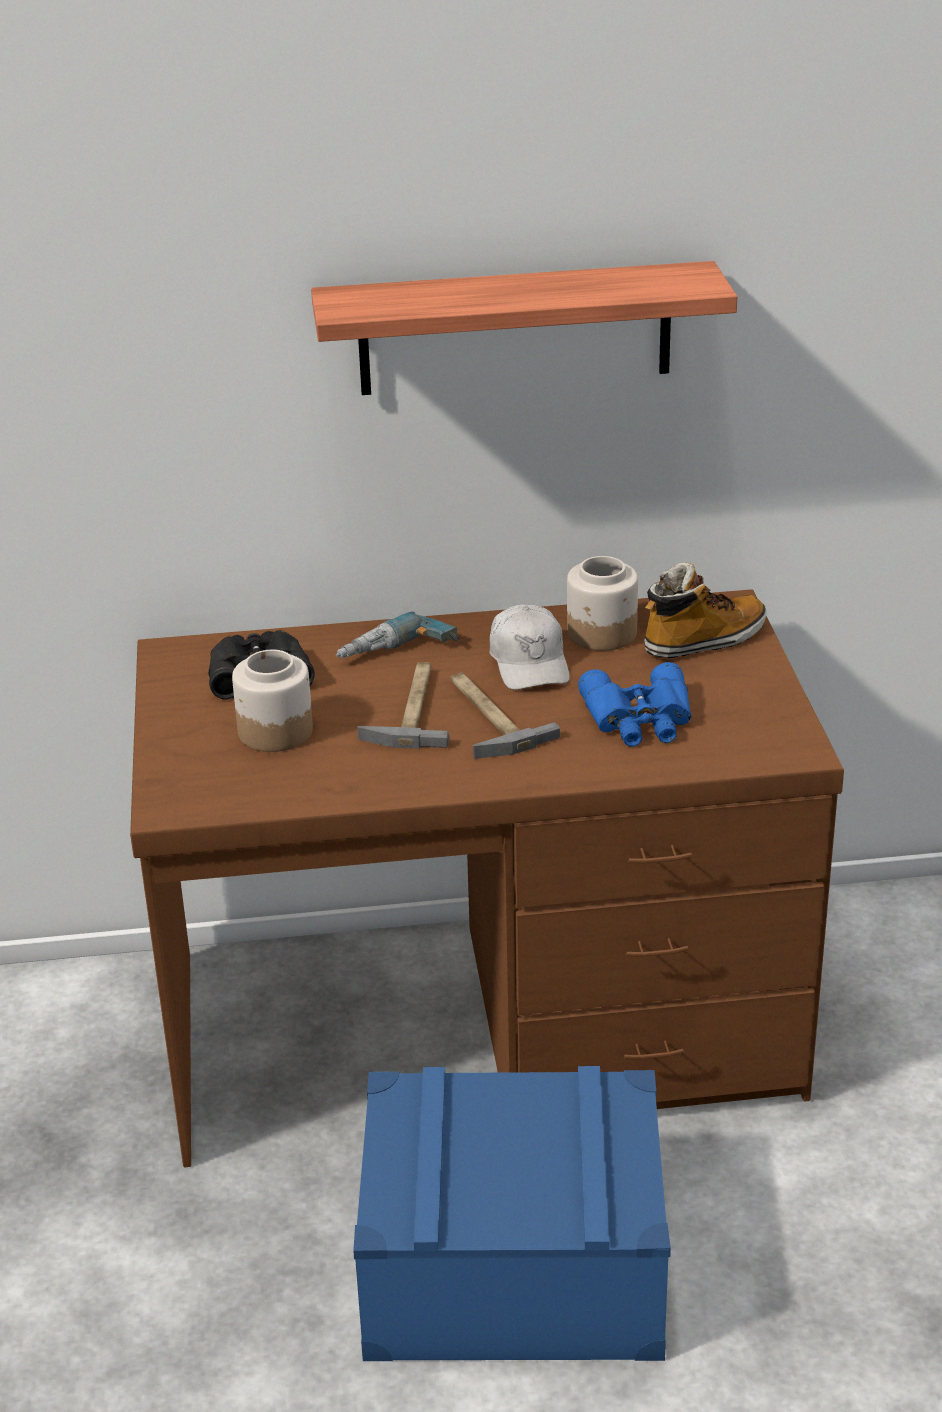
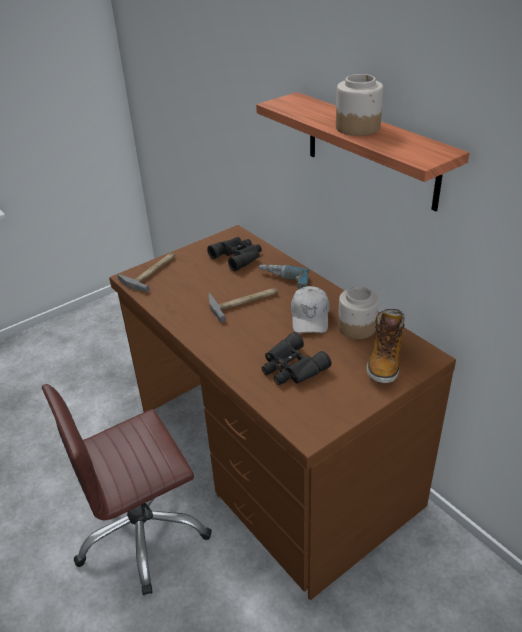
camera: 60 degrees right, 5 degrees up
(275, 731) = (199, 277): jar -> jar (358, 127)
(486, 717) = (254, 323): hammer -> hammer (151, 272)
(512, 1267) = (143, 532): blue storage box -> brown office chair
(529, 662) = (310, 317): white cap -> white cap turned 45 degrees counterclockwise
(640, 719) = (291, 368): blue binoculars -> black binoculars
(704, 640) = (384, 361): boot -> boot turned 75 degrees clockwise

